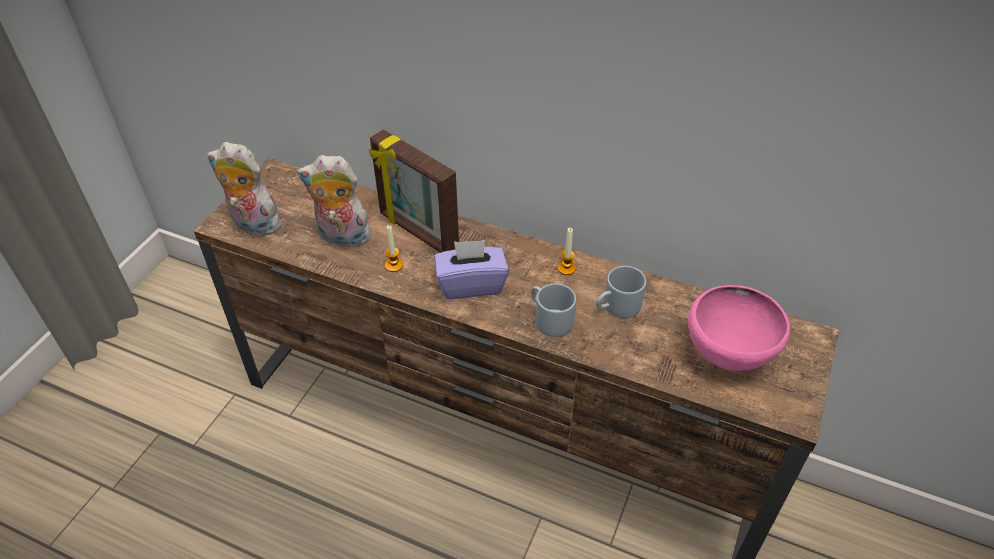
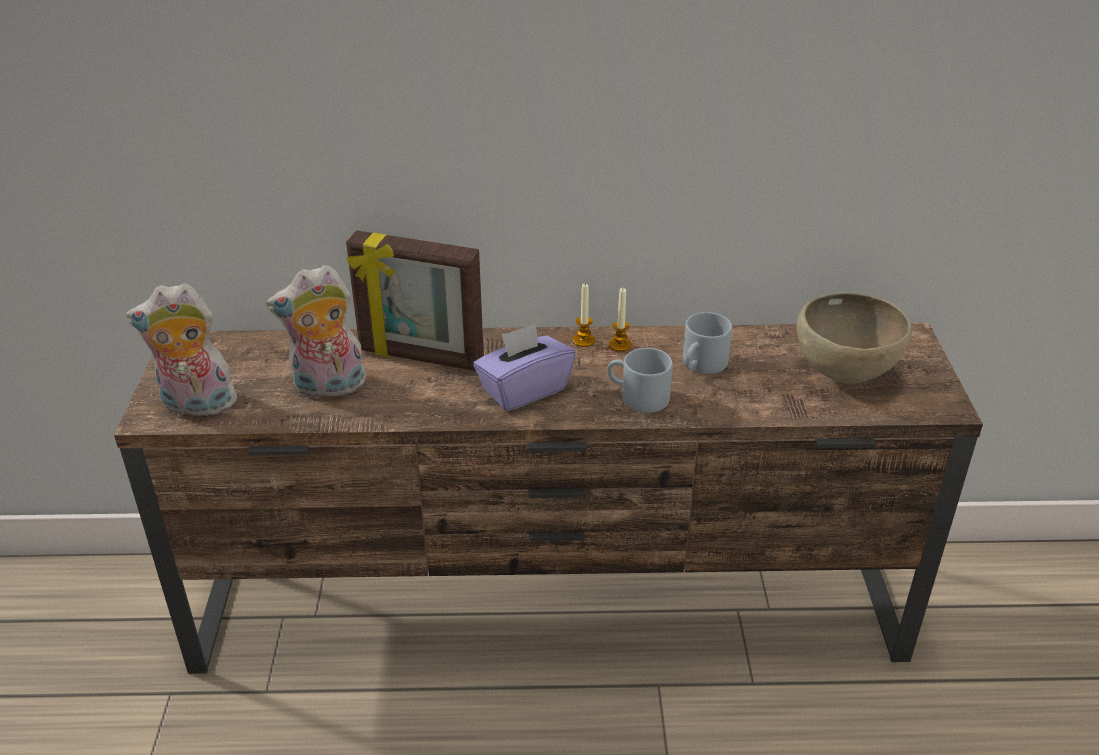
camera: 25 degrees left, 10 degrees down
(394, 265) = (416, 397): candle -> candle (583, 340)
(728, 355) = (845, 375): pink bowl -> brown bowl

